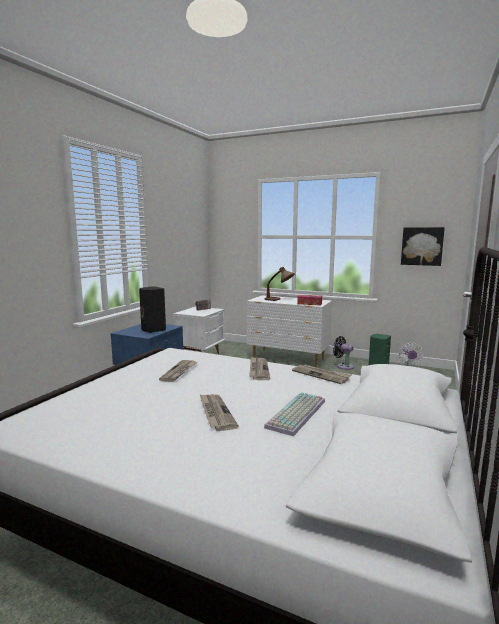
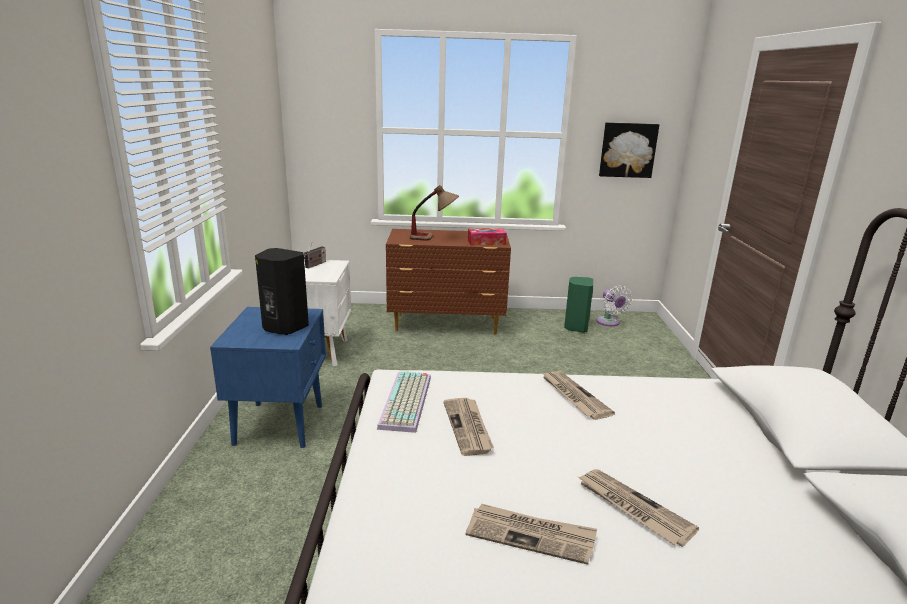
camera: 25 degrees left, 10 degrees up
(288, 359) = (447, 325): white dresser -> brown dresser
(297, 414) = (730, 478): keyboard -> keyboard (407, 402)
(321, 375) = (662, 390): newspaper -> newspaper (531, 535)
(343, 366) = (529, 326): black fan -> none

